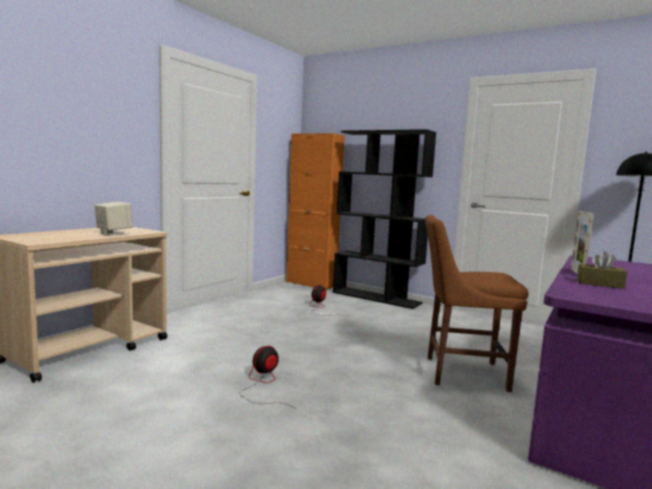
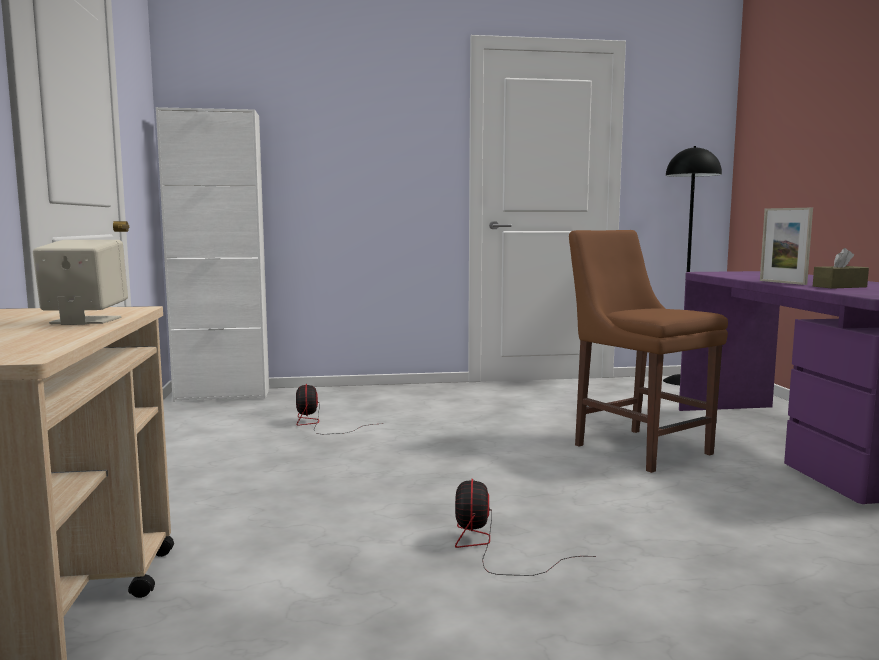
camera: 40 degrees left, 0 degrees up
(311, 284) = (222, 395): orange cabinet -> white cabinet
(377, 297) = (360, 391): black bookcase -> none
(460, 372) = (637, 447): brown chair -> brown chair turned 90 degrees clockwise

